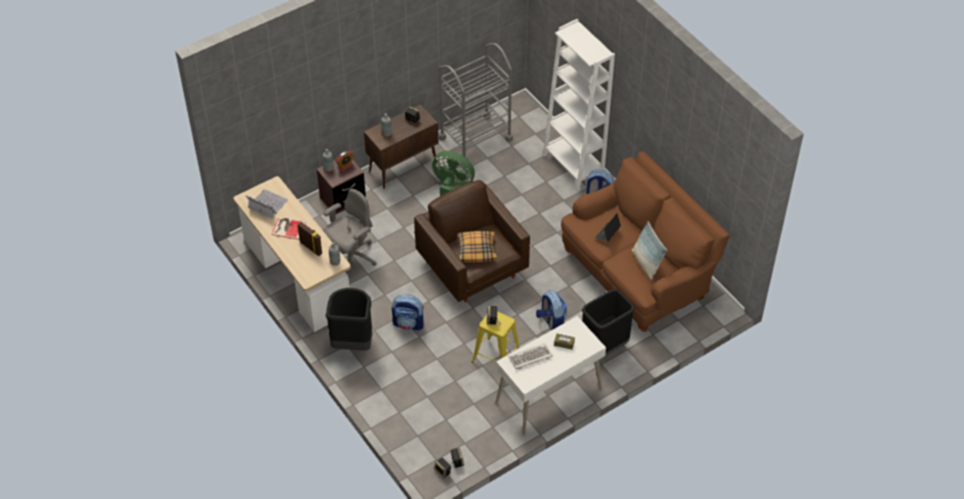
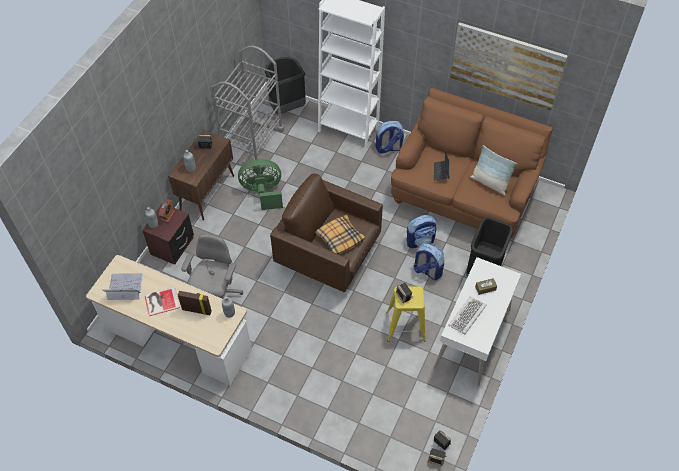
camera: 30 degrees left, 5 degrees up
(353, 343) = (272, 378): black trash can -> black trash can (286, 108)
(409, 323) = (309, 333): backpack -> backpack (420, 241)
(699, 154) = (506, 66): none -> picture

